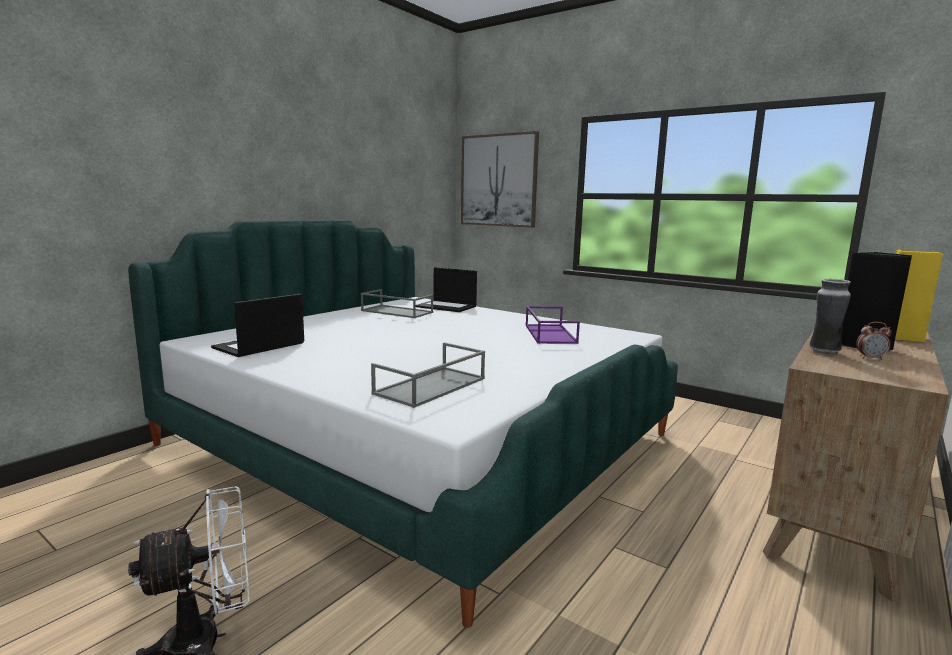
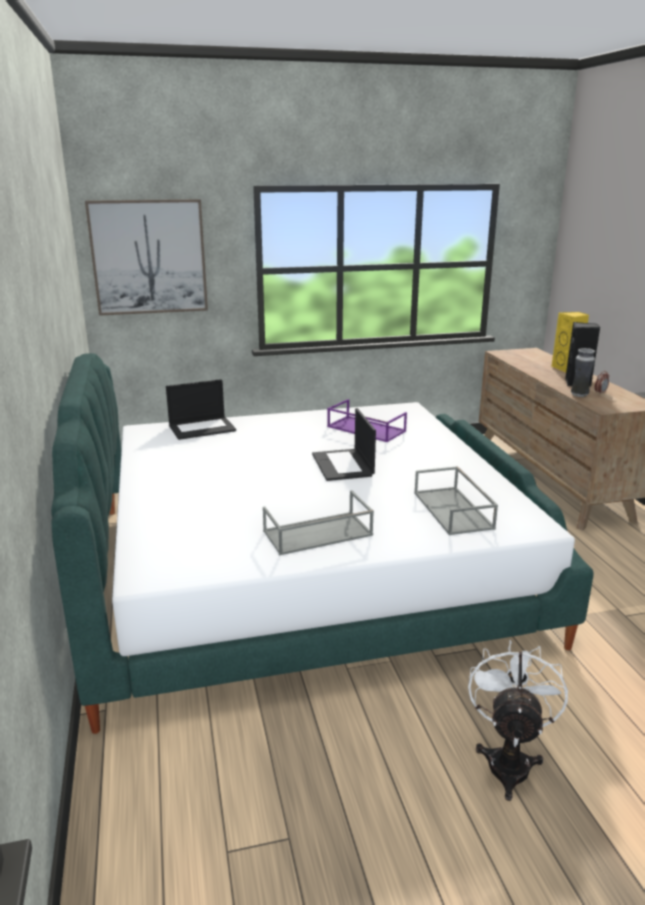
camera: 50 degrees left, 10 degrees up
(259, 346) = (229, 547): laptop -> laptop (343, 465)
(396, 311) = (184, 453): grey tray -> grey tray (317, 534)

